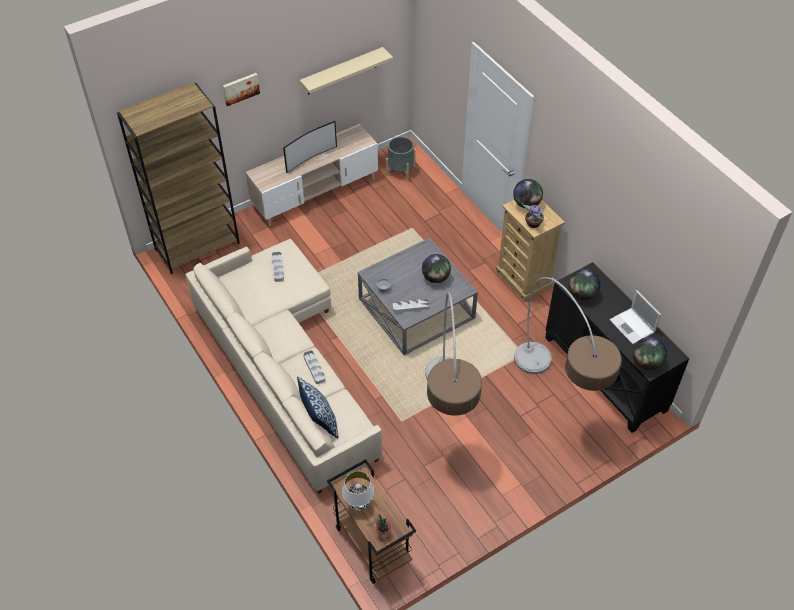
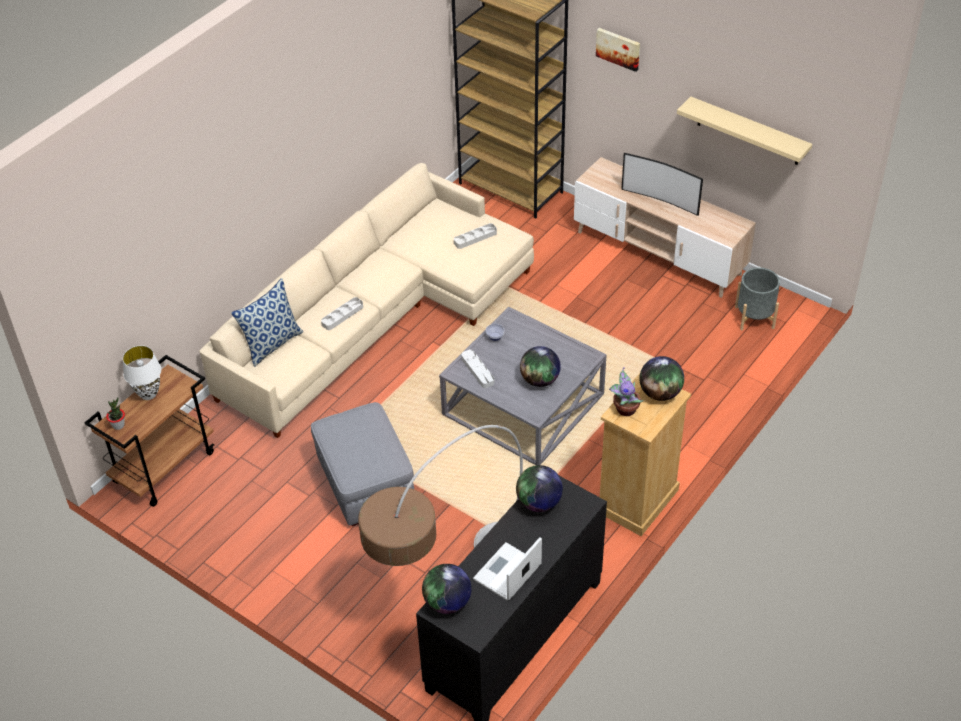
camera: 70 degrees right, 5 degrees down
(447, 417) = (365, 483): floor lamp -> grey ottoman

